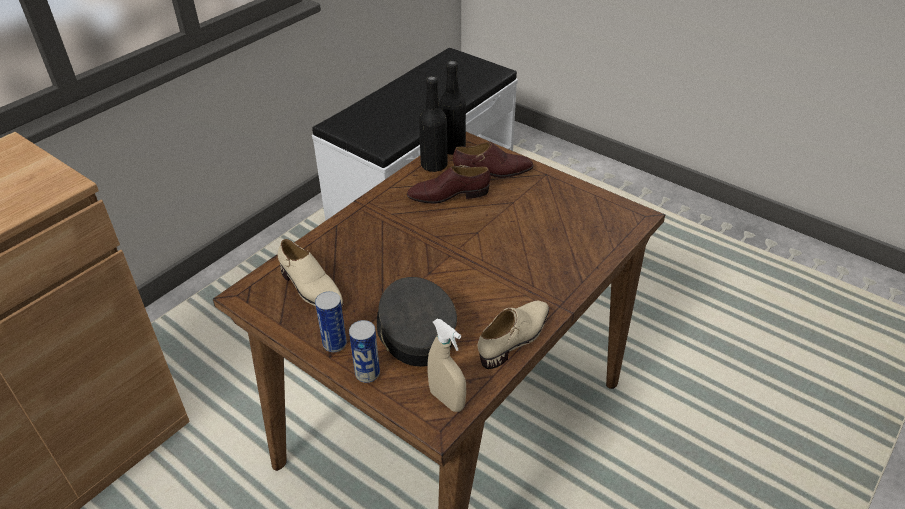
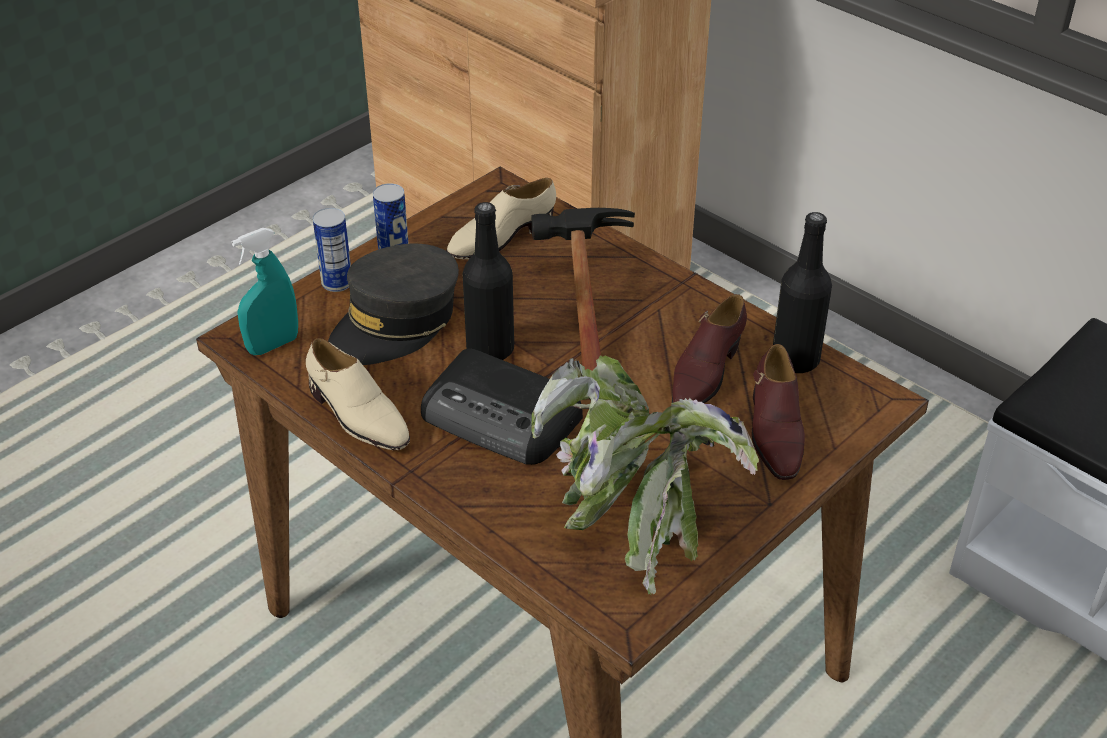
camera: 95 degrees right, 0 degrees up
(388, 245) = (580, 303): none -> hammer
(414, 332) = (396, 323): grey cap -> grey cap turned 150 degrees clockwise
(447, 400) = (273, 345): beige spray bottle -> turquoise spray bottle
(448, 195) = (705, 372): brown shoe -> brown shoe turned 150 degrees counterclockwise
(452, 148) = (851, 385): black bottle -> black bottle (490, 349)
(504, 270) = (502, 418): none -> radio
(570, 215) = (638, 518): none -> potted plant

